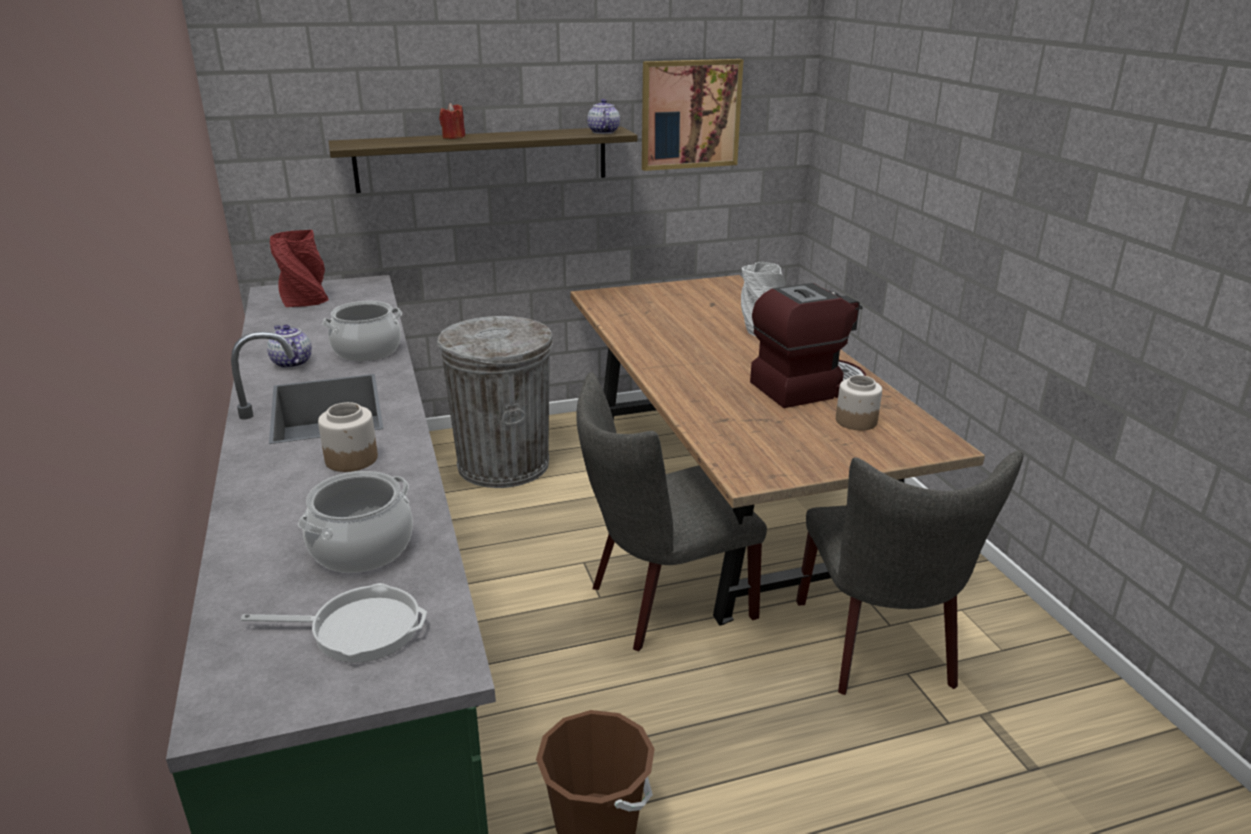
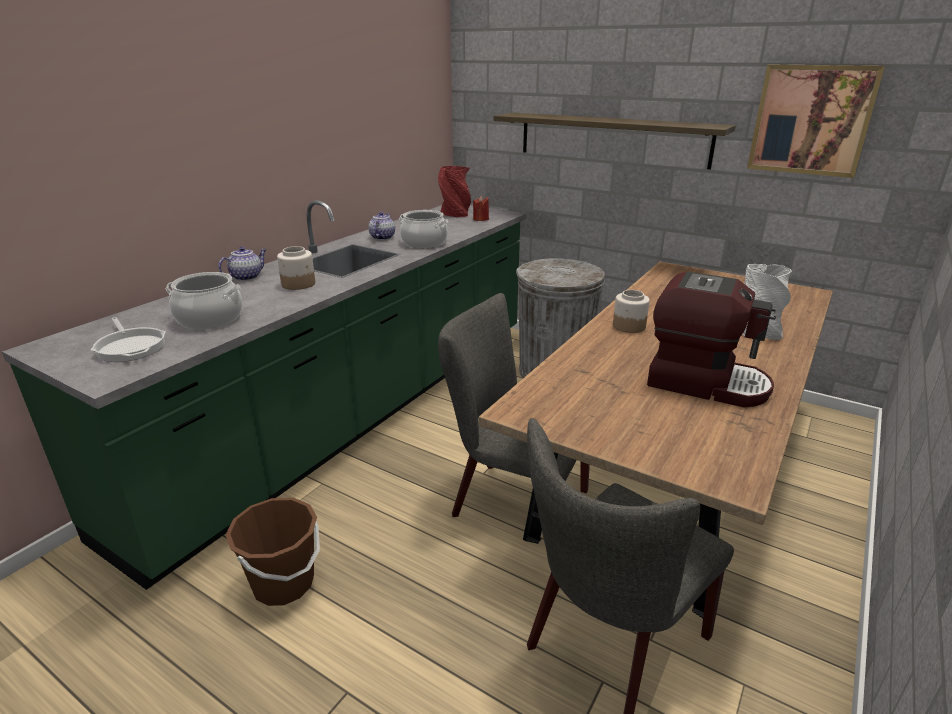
camera: 50 degrees right, 0 degrees up
(453, 137) = (585, 117): red candle -> red candle (481, 219)
(603, 132) = (702, 125): teapot -> teapot (247, 277)
(855, 421) = (690, 423): jar -> jar (628, 326)

